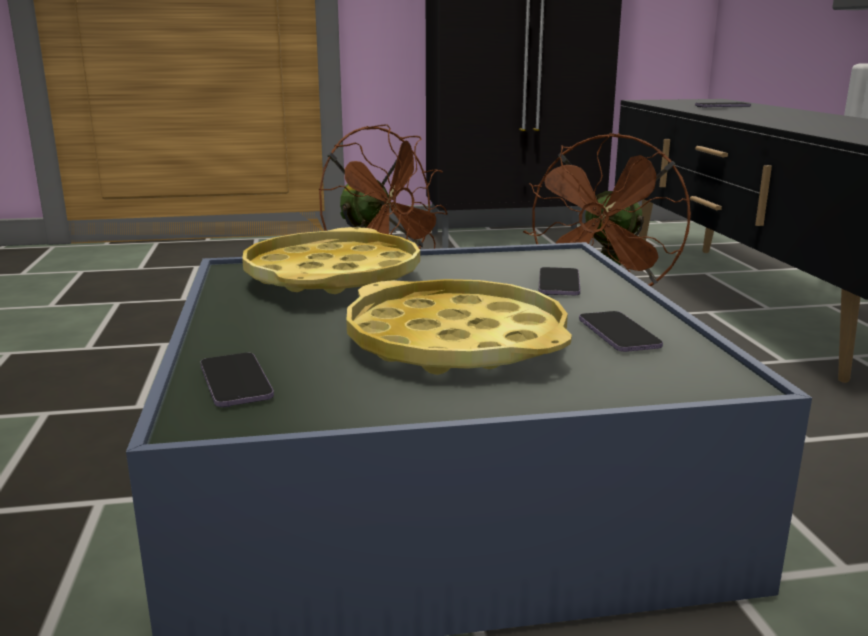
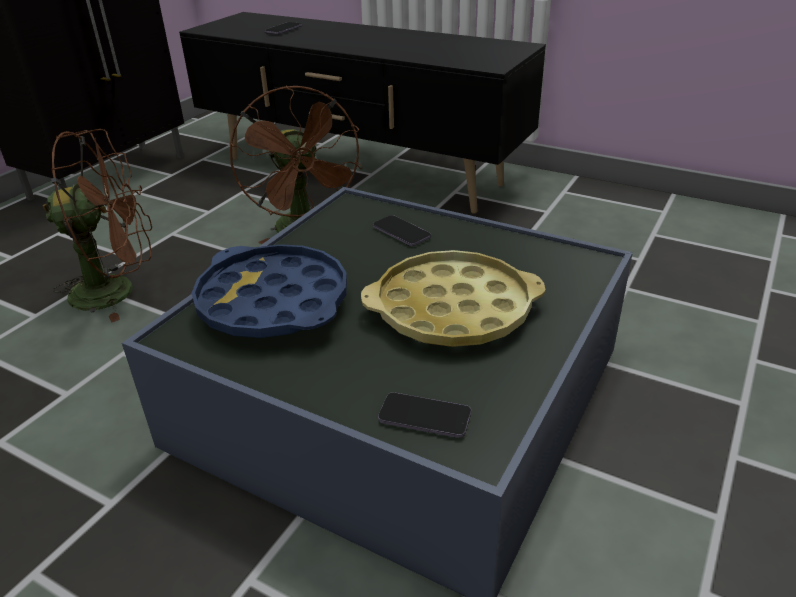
camera: 50 degrees left, 15 degrees up
(332, 277) = (273, 302): yellow tray -> blue tray
(618, 334) = (502, 256): phone -> none

